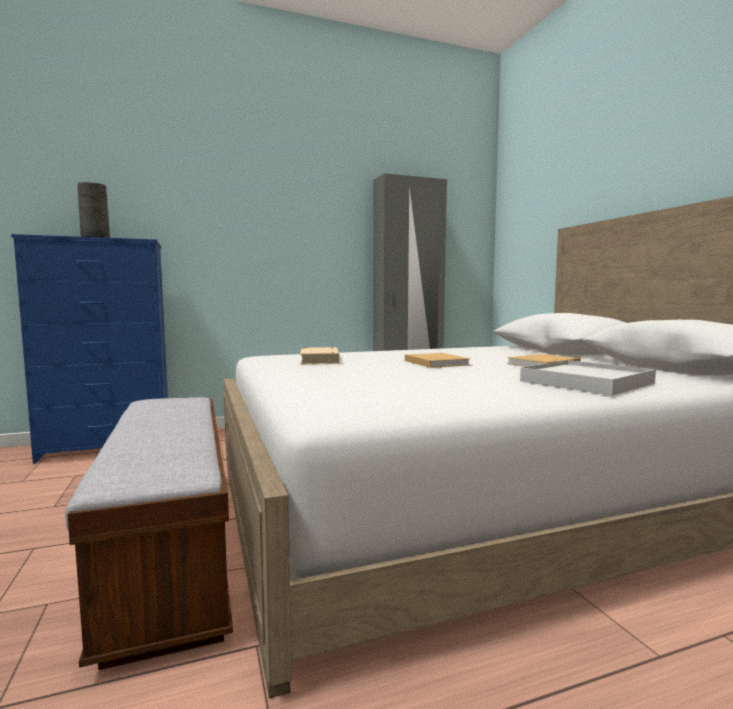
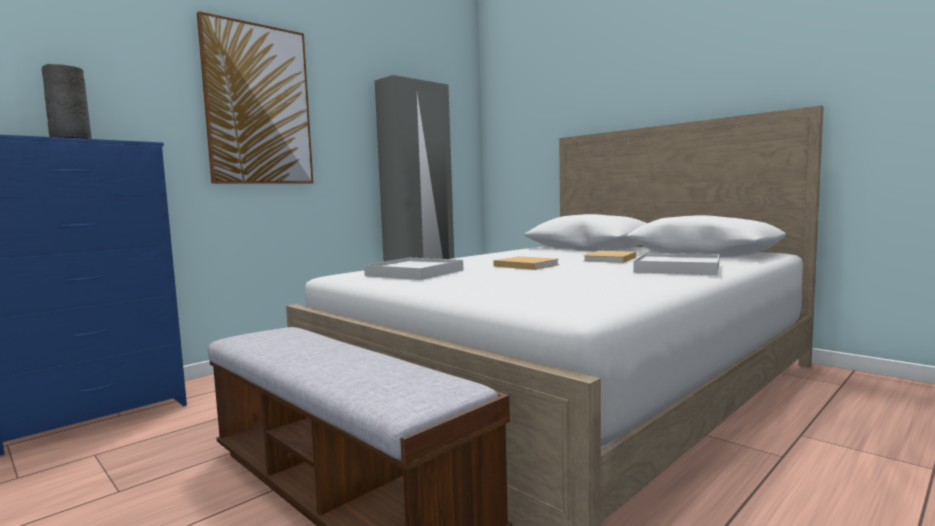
camera: 25 degrees left, 0 degrees up
(260, 207) = (258, 105): none -> picture
(320, 360) = (415, 273): beige book -> white tray

